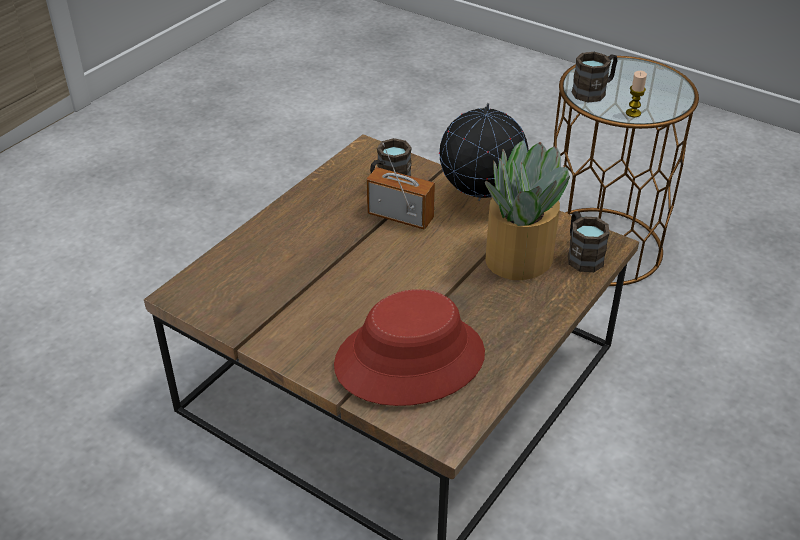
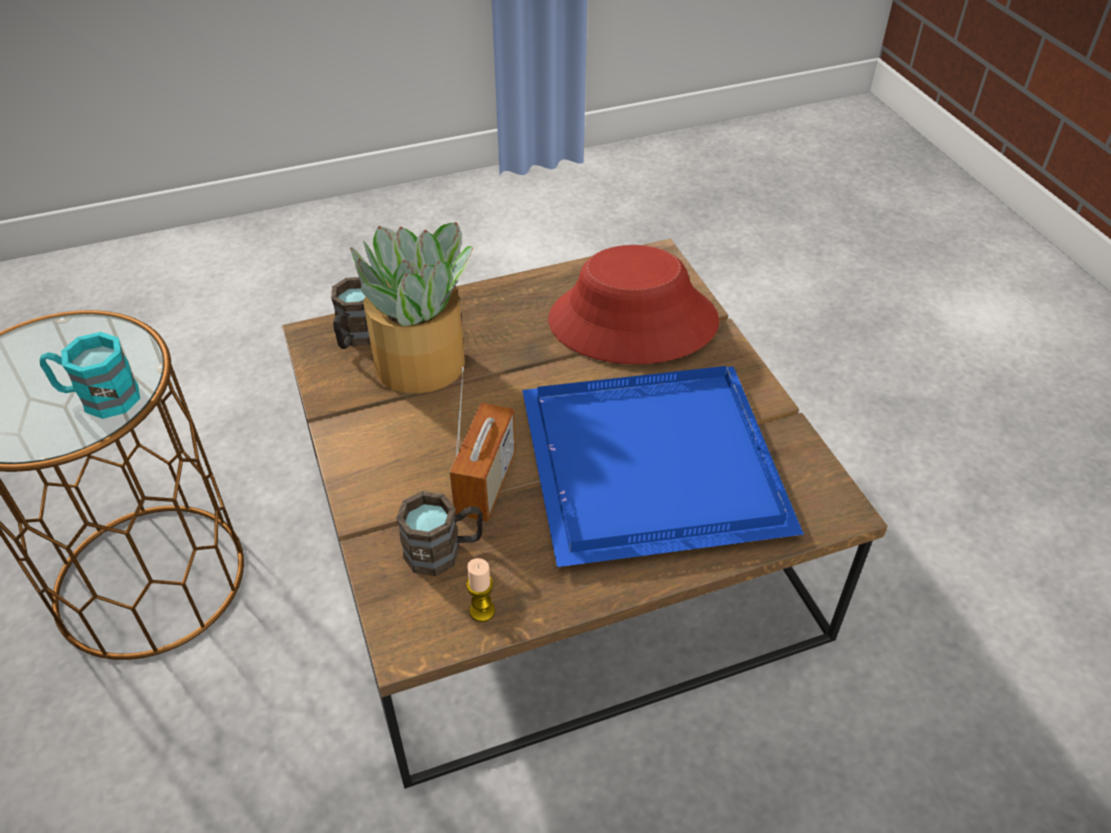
camera: 145 degrees left, 5 degrees up
(317, 268) = (647, 462): none -> blue tray
(400, 216) = (486, 484): radio -> radio turned 135 degrees counterclockwise
(481, 199) = (364, 458): globe -> none
(594, 91) = (99, 398): brown mug -> turquoise mug
(633, 113) = (121, 340): candle -> candle (482, 611)

